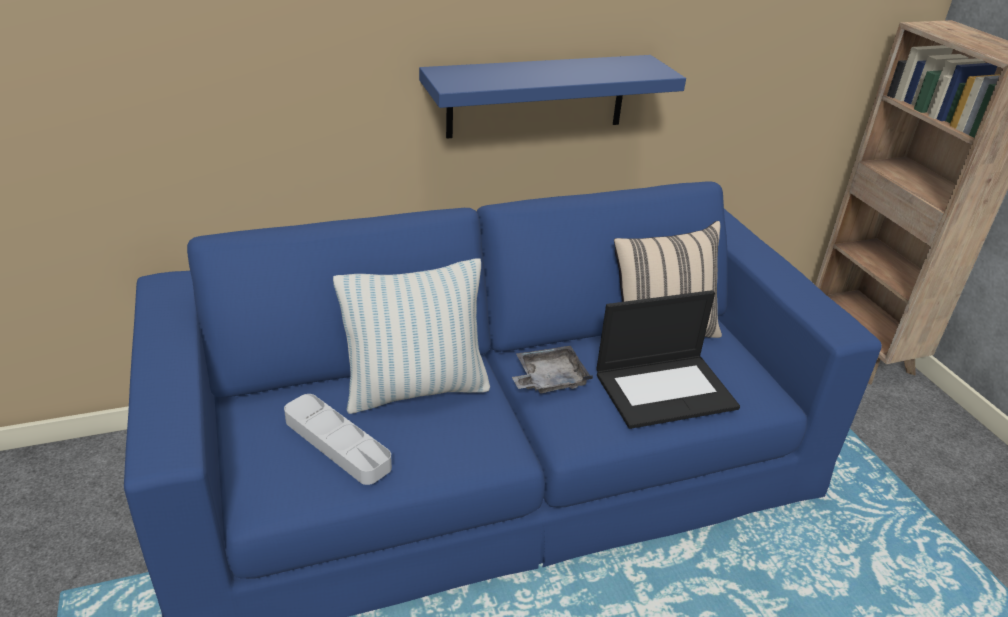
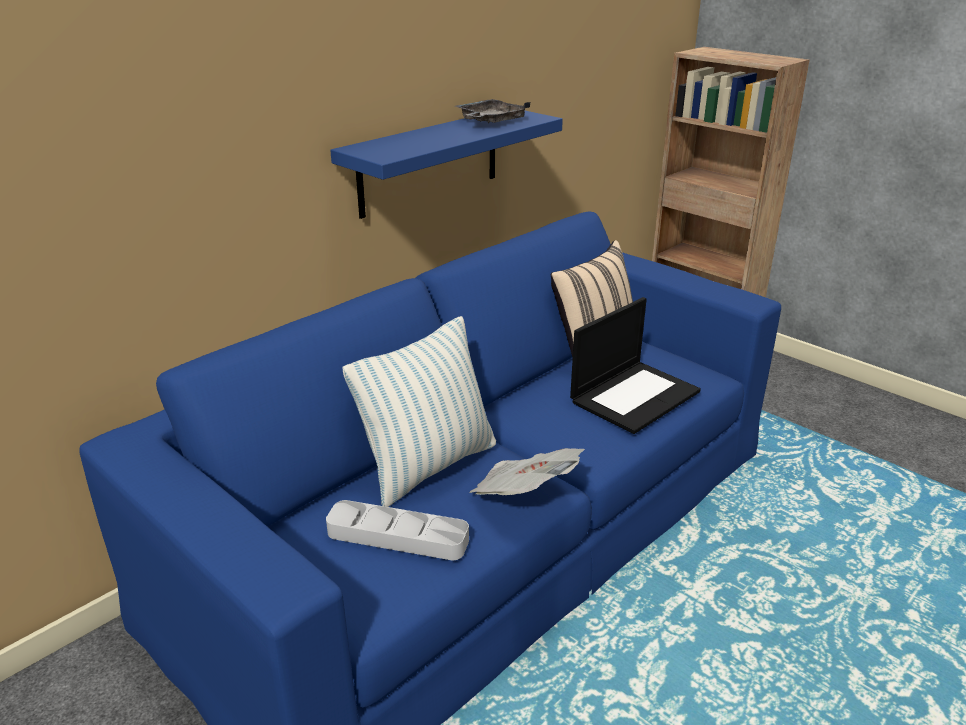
camera: 25 degrees left, 5 degrees down
(474, 449) = (524, 495): none -> newspaper
(549, 379) = (536, 419): grey tray -> grey tray (490, 121)

